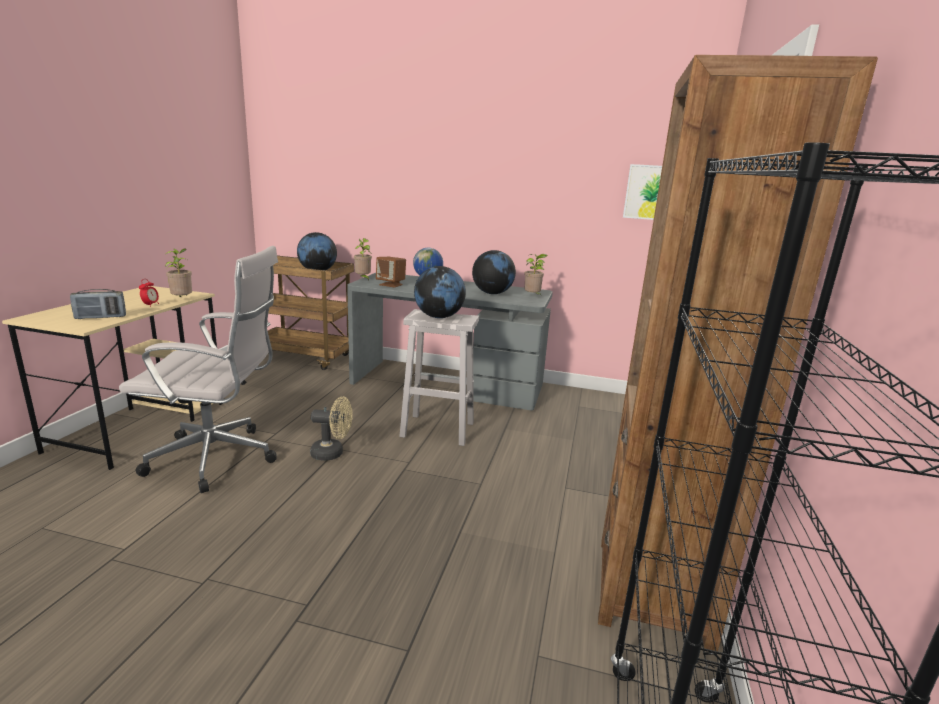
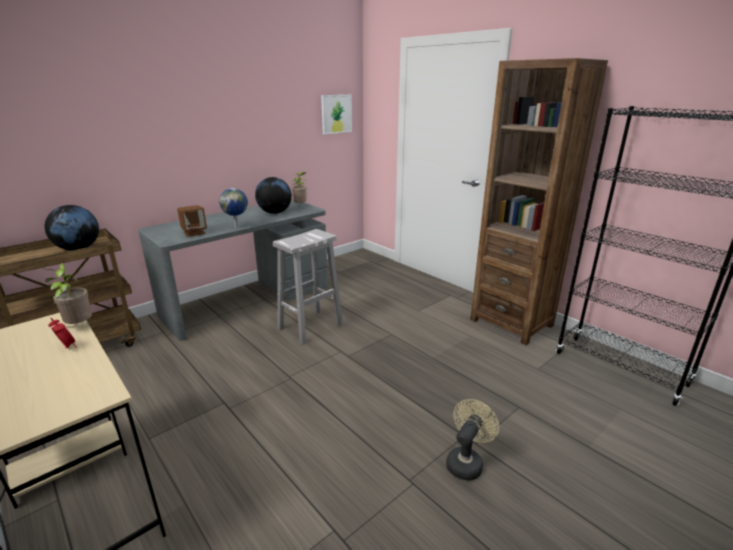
camera: 55 degrees left, 5 degrees up
(100, 317) = (73, 383): radio -> none
(219, 459) = (233, 446): white office chair -> none
(332, 453) = (293, 380): beige fan -> beige fan (466, 461)
(363, 279) = (155, 238): potted plant -> none
(439, 317) = (304, 239): globe -> none

